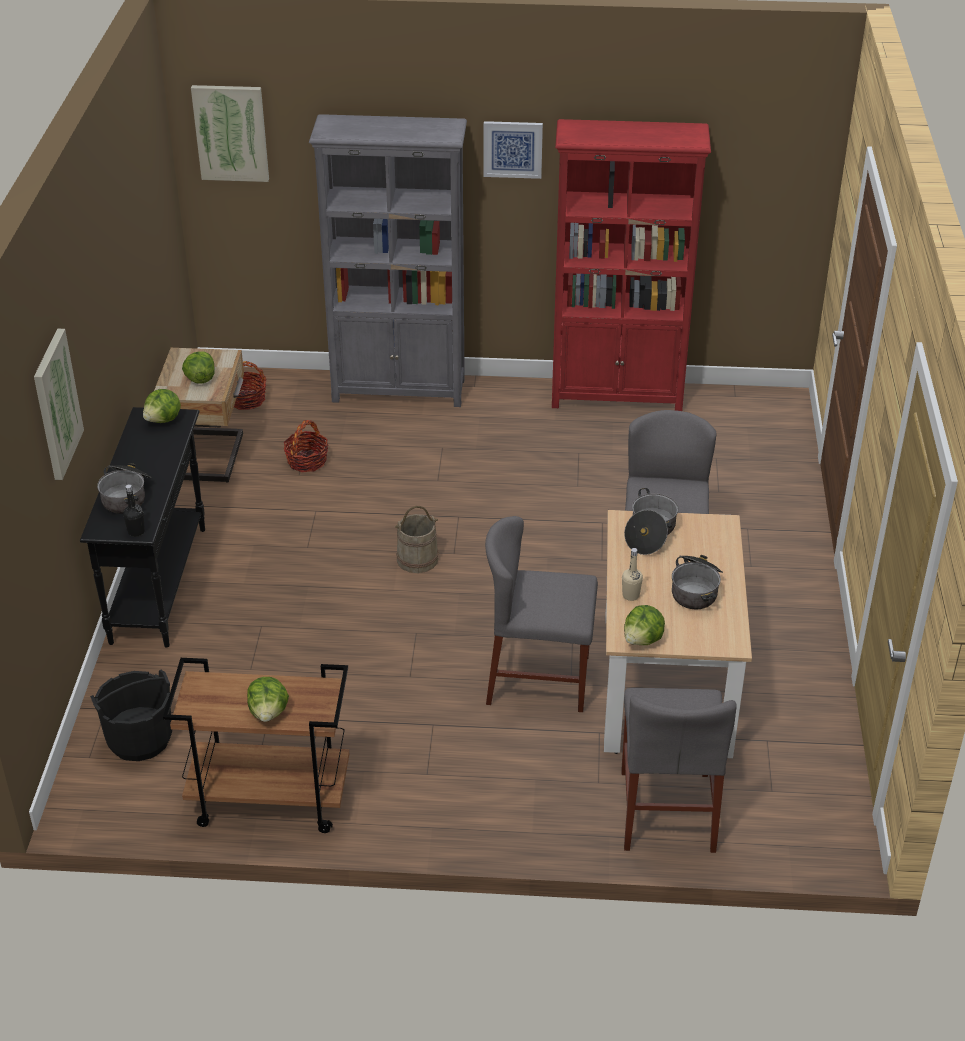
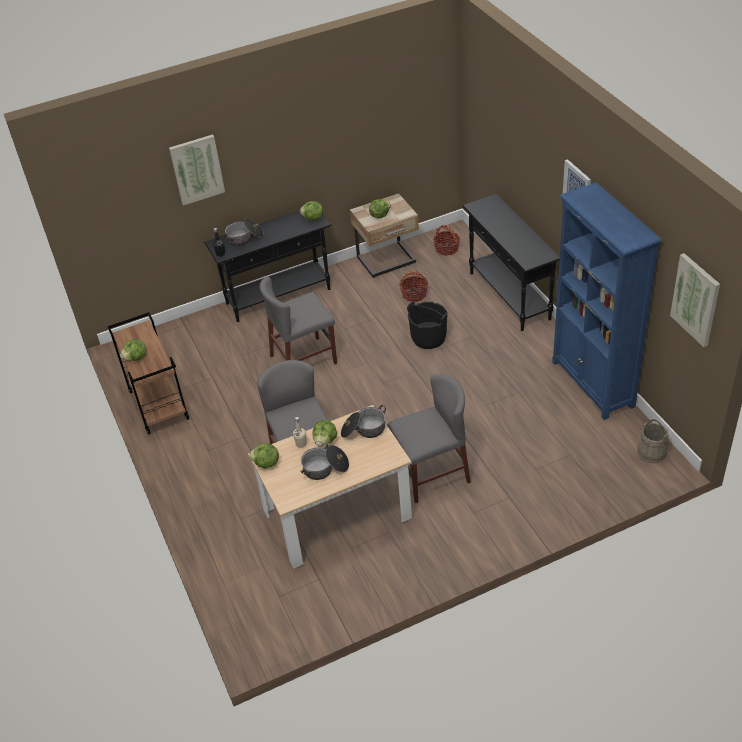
camera: 65 degrees right, 5 degrees up
(139, 739) = (172, 345): black bucket -> black bucket (428, 338)
(231, 133) = (478, 93): picture -> picture (696, 299)
(399, 390) = (509, 296): grey bookcase -> black console table
(417, 559) = (366, 372): beige bucket -> beige bucket (651, 452)
(617, 396) = (593, 384): red bookcase -> blue bookcase
(643, 572) = (325, 441): none -> lettuce
(667, 810) = (236, 556): grey chair -> grey chair (303, 359)

